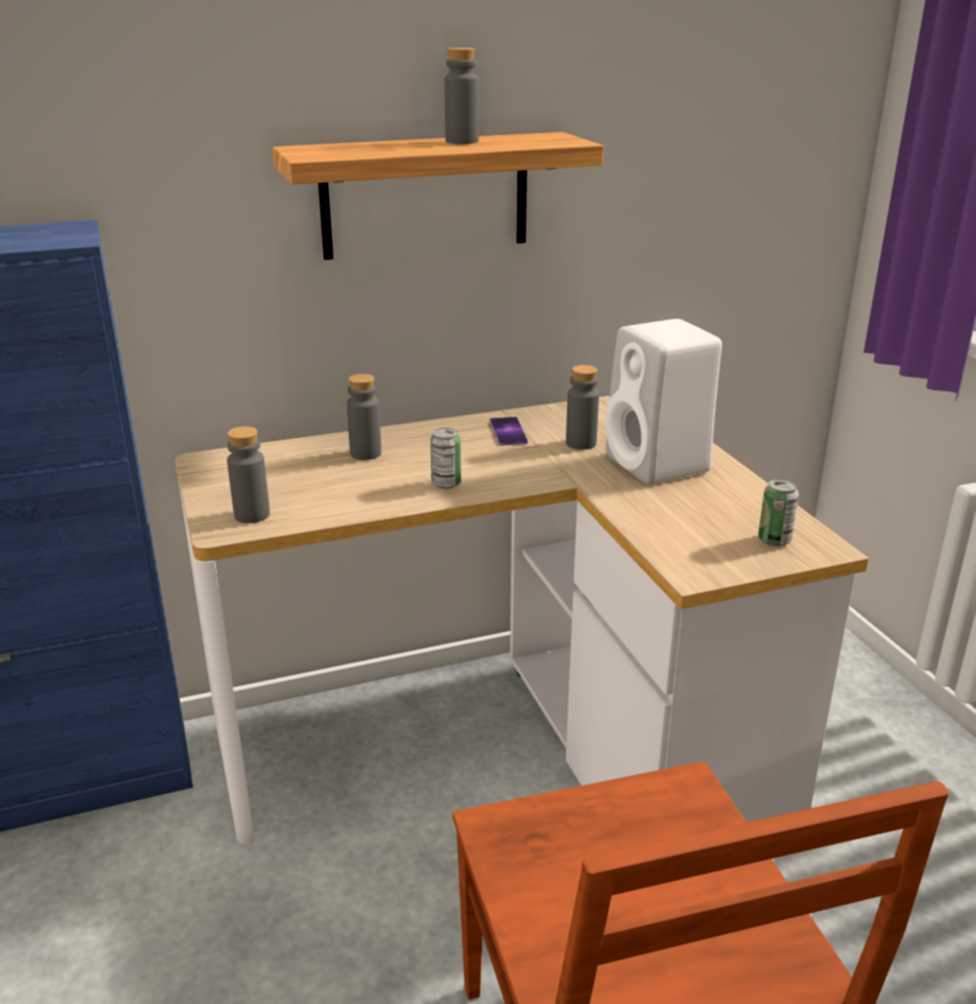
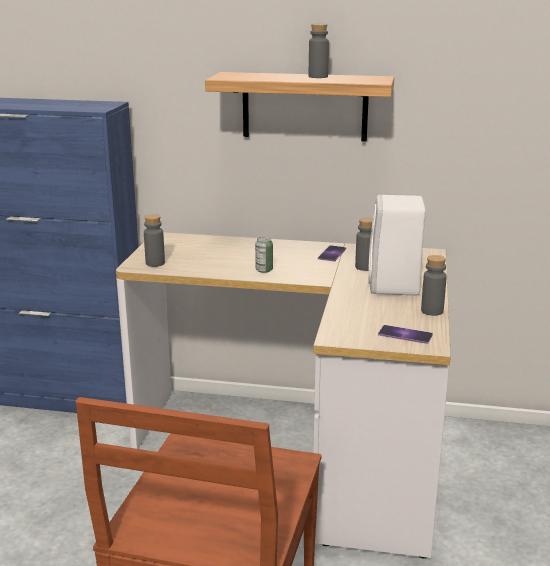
camera: 30 degrees right, 5 degrees down
(365, 453) = (242, 249): grey bottle -> grey bottle (432, 311)
(774, 540) = (405, 334): can -> phone

